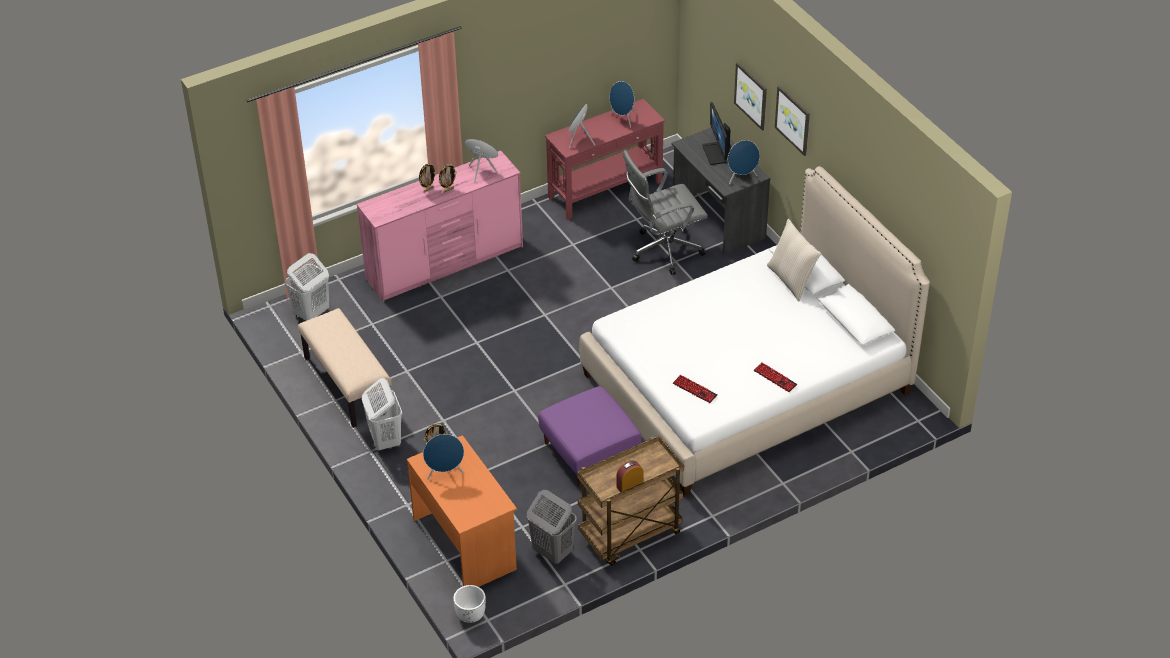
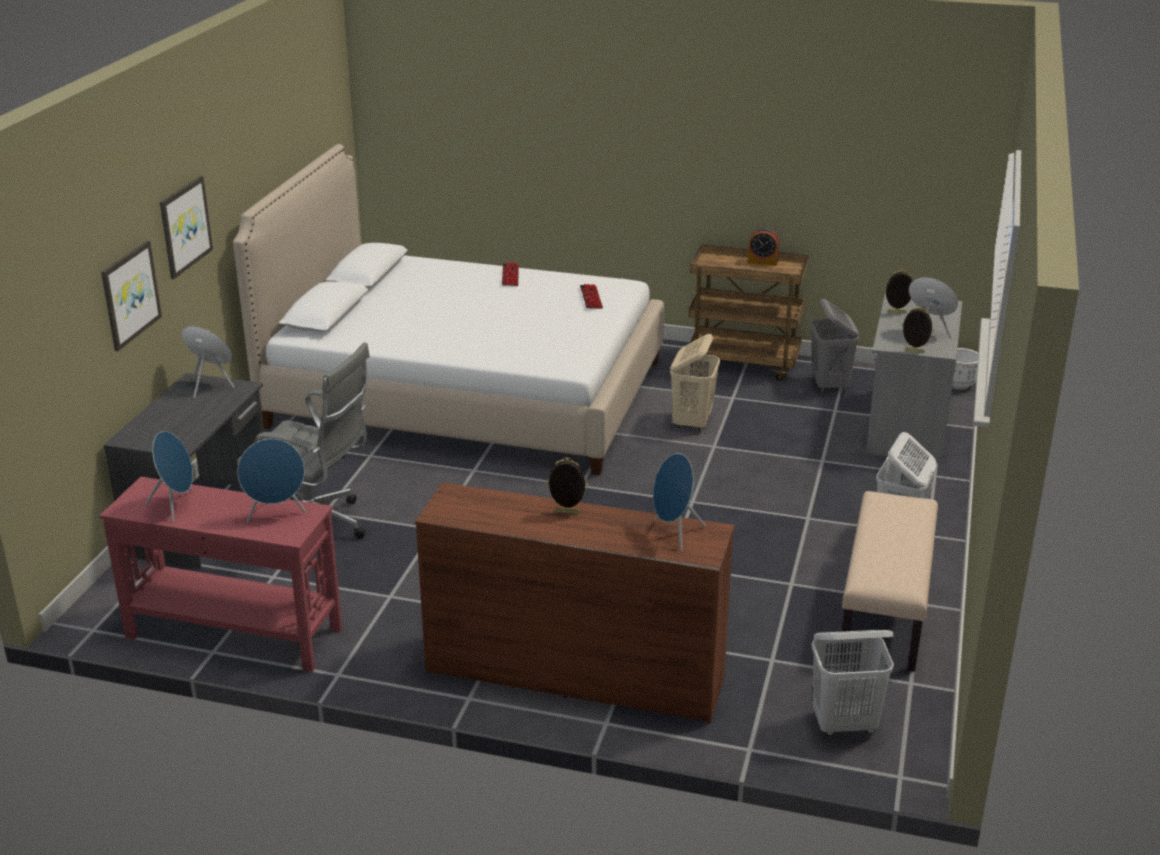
camera: 135 degrees left, 15 degrees down
(428, 189) = (592, 528): picture frame -> picture frame (897, 313)
(445, 263) = (574, 674): pink dresser -> brown dresser
(465, 543) = (906, 425): orange desk -> grey desk
(481, 171) = (487, 509): blue speaker -> blue speaker (674, 534)
(590, 452) = (692, 422): purple ottoman -> beige laundry basket
(717, 153) = (173, 419): monitor -> none
(791, 280) = (352, 316): beige pillow -> none

